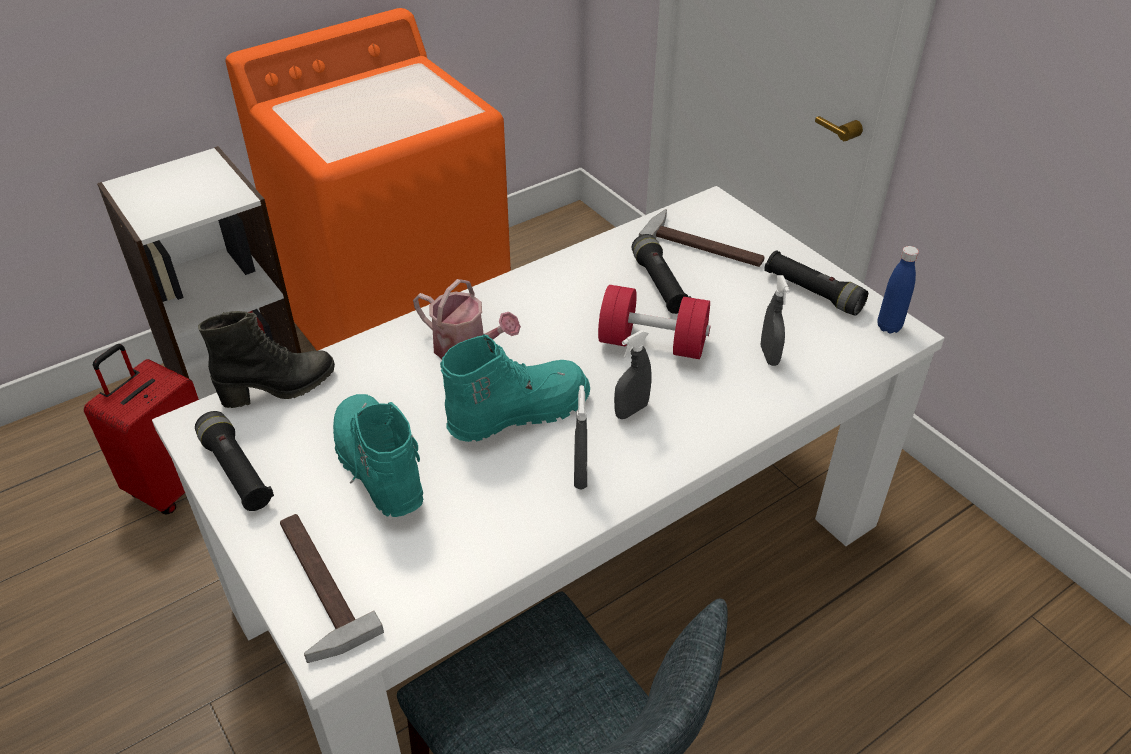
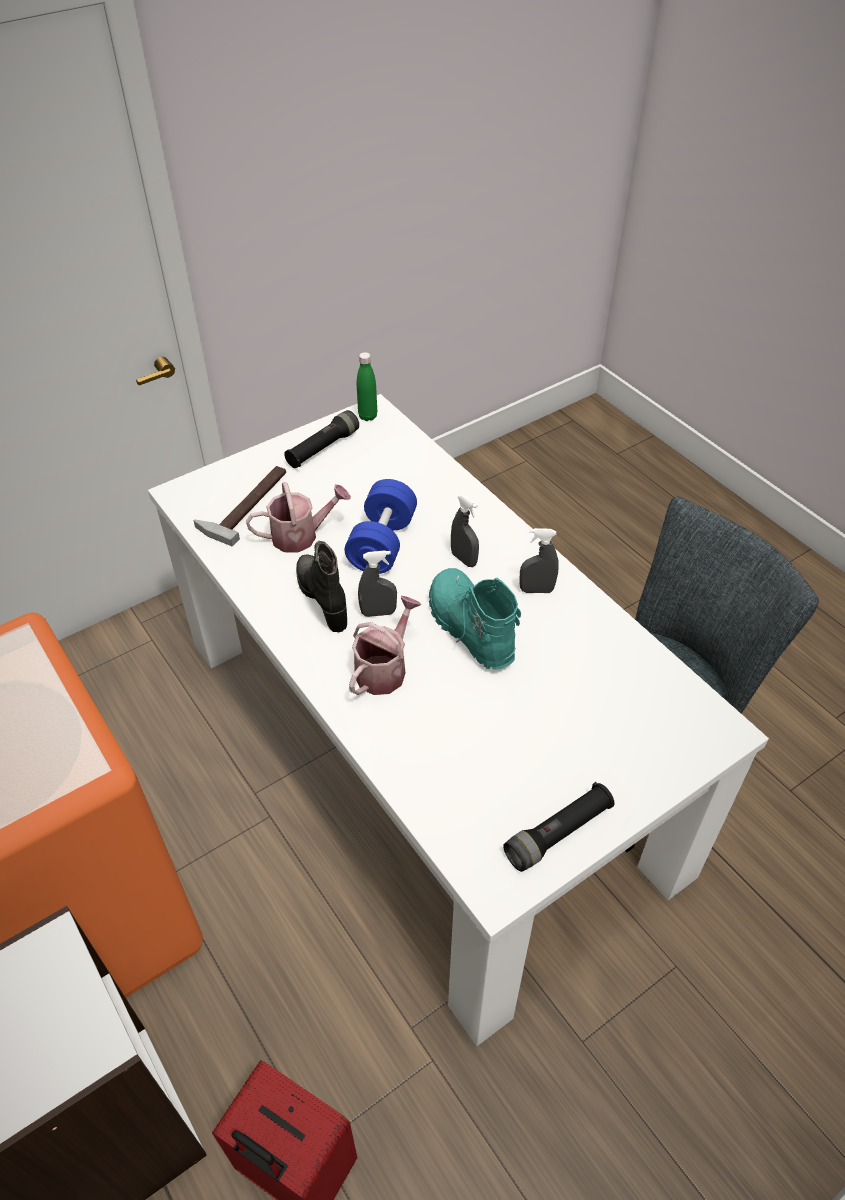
camera: 90 degrees left, 5 degrees up
(279, 388) = (441, 819): black boot -> black boot (324, 598)
(313, 585) = (672, 751): hammer -> none
(377, 468) = (542, 722): turquoise boot -> none
(652, 343) = (382, 543): red dumbbell -> blue dumbbell
(659, 284) = (301, 535): black flashlight -> watering can
(769, 355) = (399, 479): grey spray bottle -> grey spray bottle (378, 612)
(889, 327) = (368, 416): blue bottle -> green bottle

